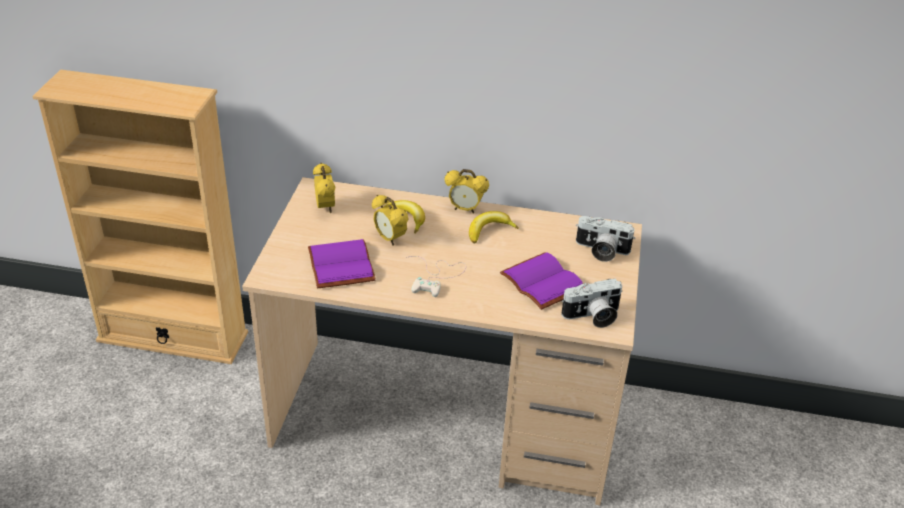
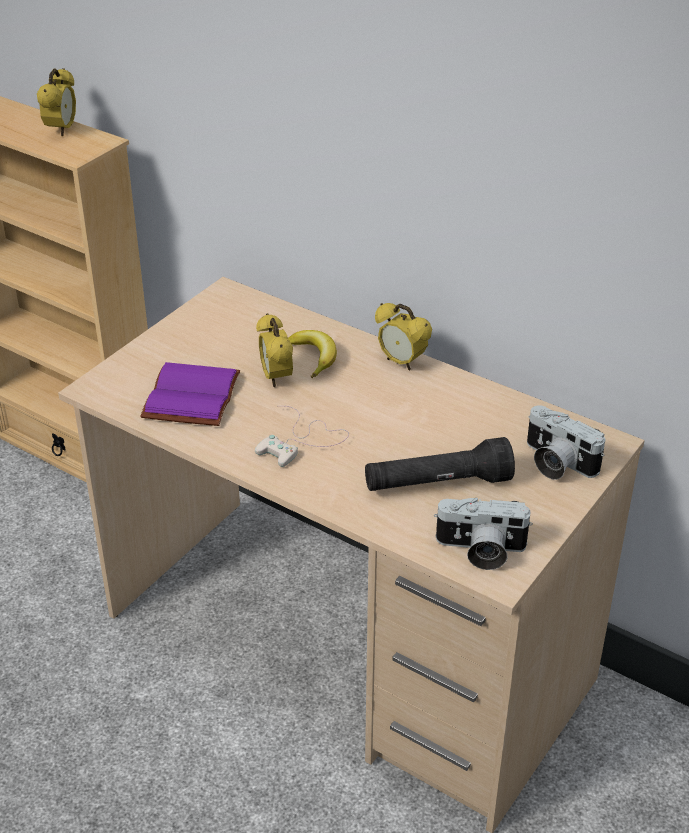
camera: 25 degrees right, 0 degrees up
(325, 208) = (223, 320): alarm clock -> alarm clock (62, 130)
(489, 230) = (415, 398): banana -> none
(540, 282) = (437, 484): purple book -> black flashlight

